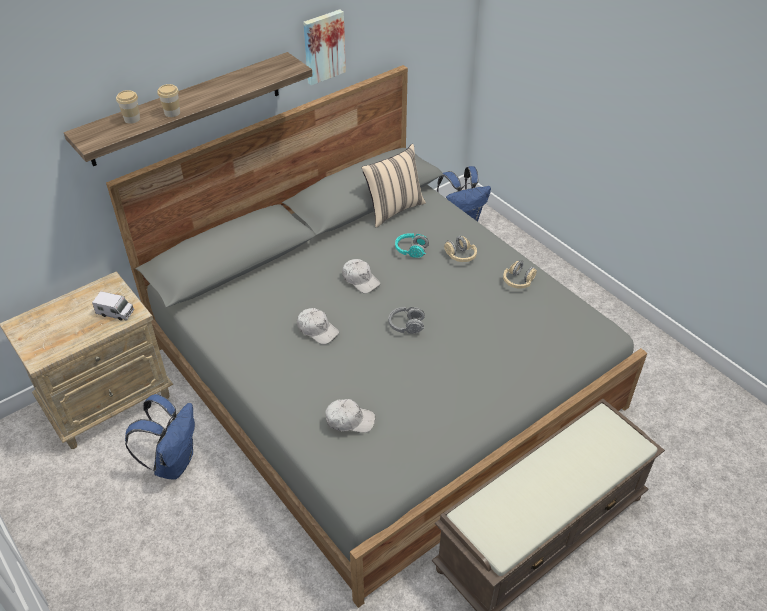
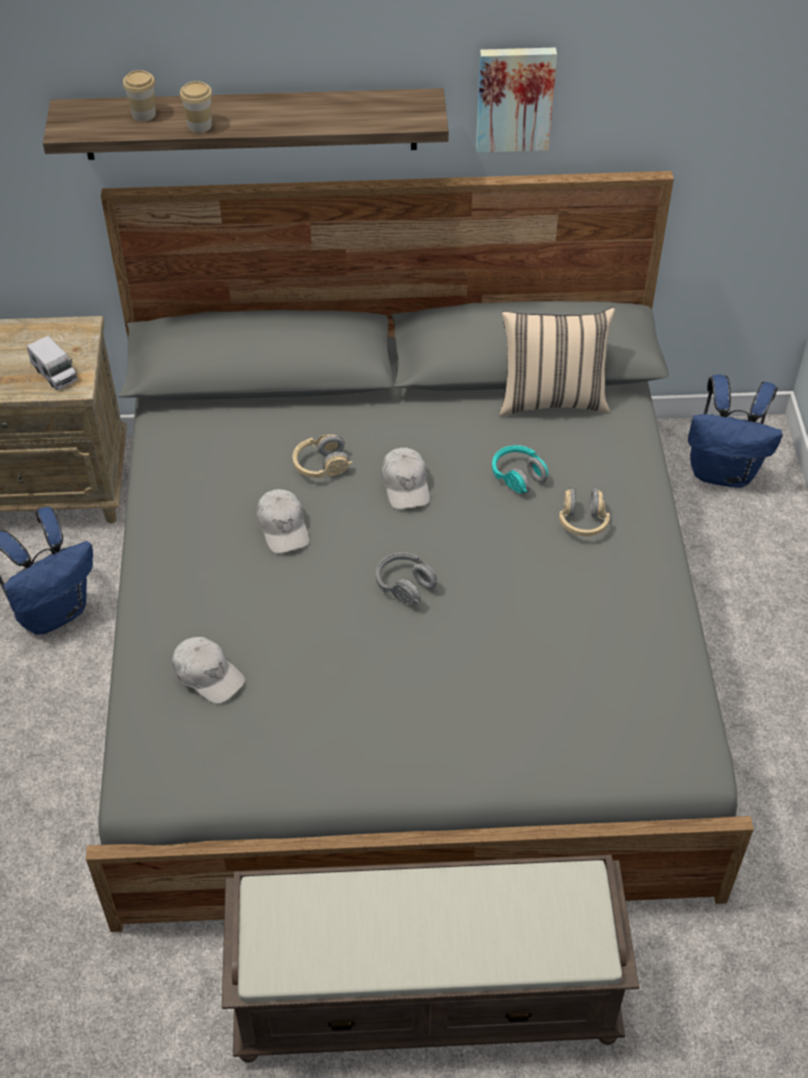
camera: 35 degrees right, 5 degrees up
(518, 281) = (633, 607): beige headphones -> beige headphones (321, 466)

